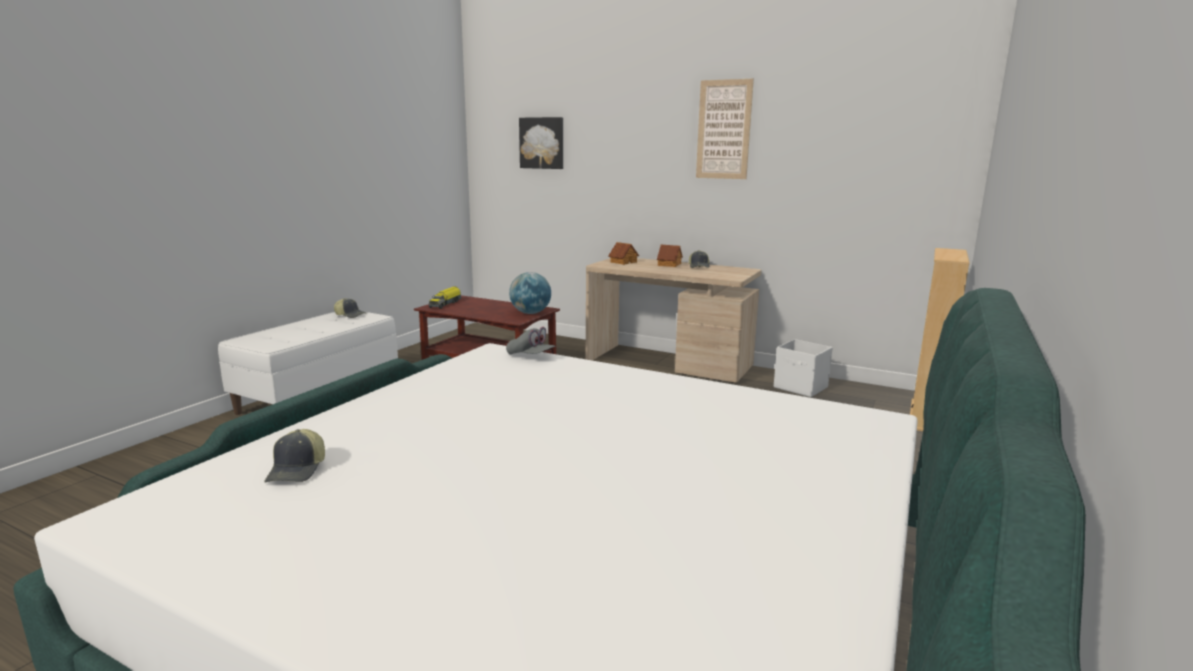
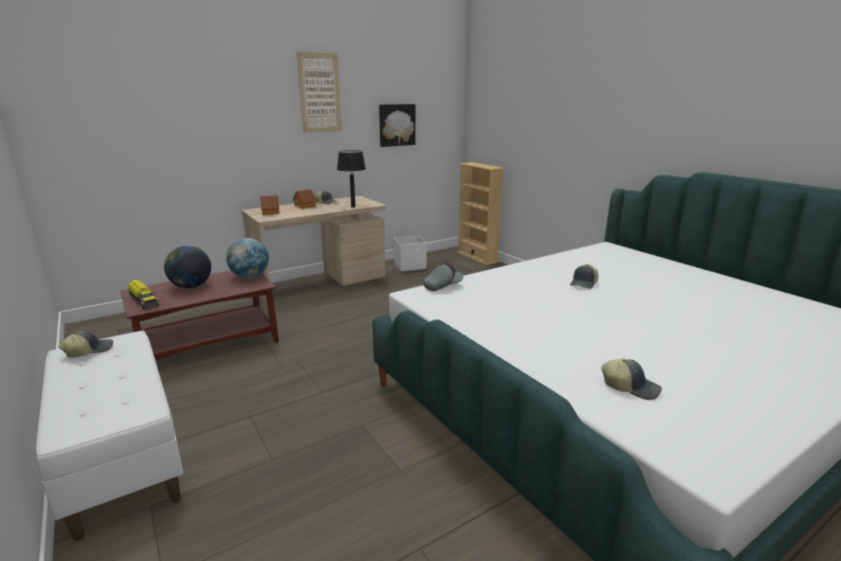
camera: 60 degrees left, 5 degrees up
(487, 306) = (191, 286): none -> globe
(542, 143) = (132, 107): picture -> picture (396, 125)
(640, 418) = (584, 284): none -> cap
(704, 274) = (353, 206): none -> black table lamp

